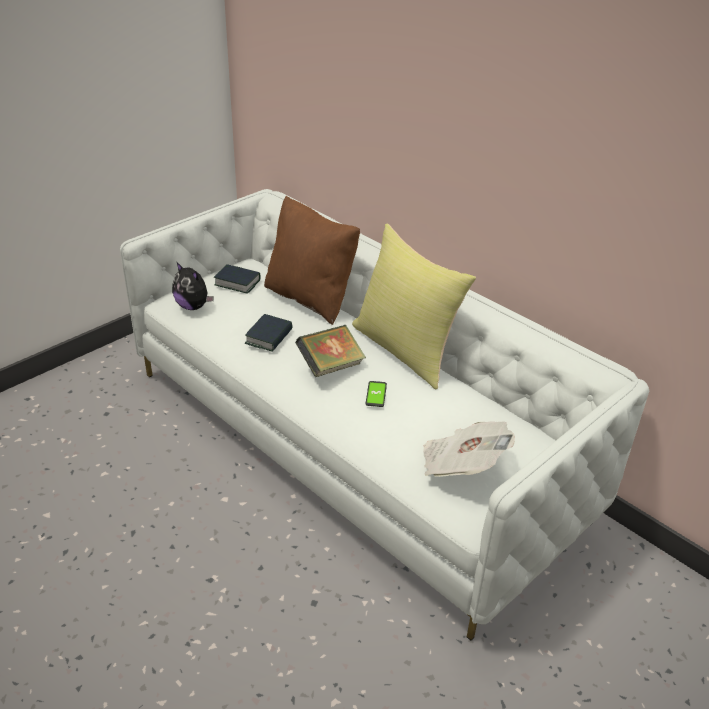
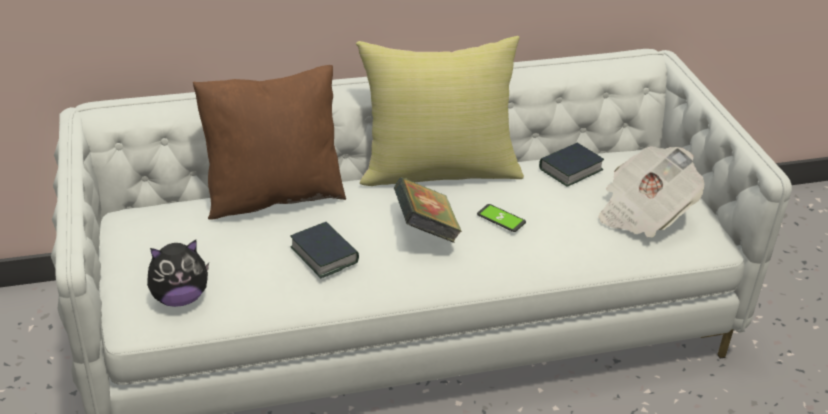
camera: 60 degrees left, 0 degrees up
(237, 282) = (173, 239): book -> book (570, 169)

